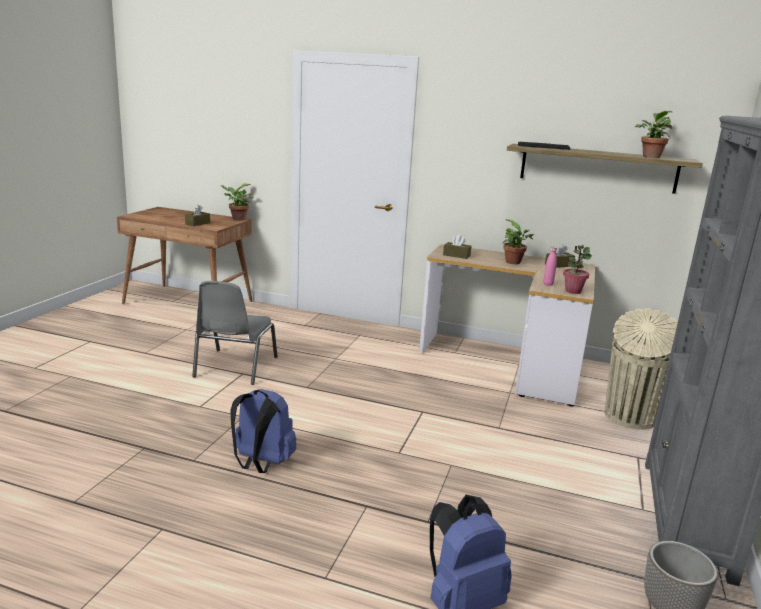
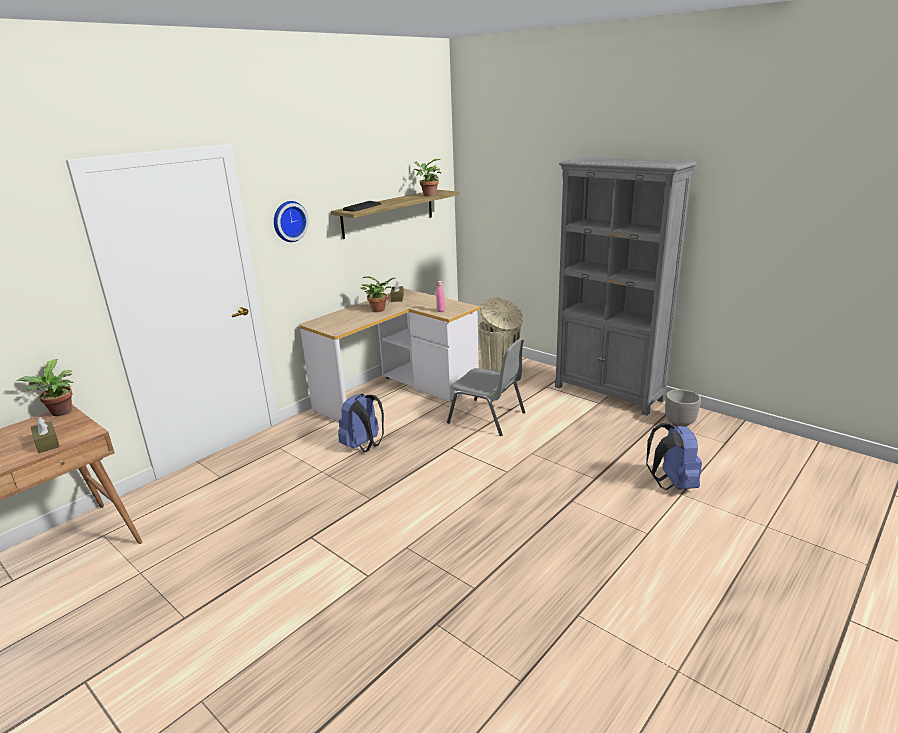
camera: 65 degrees left, 5 degrees up
(234, 367) = (291, 541): grey chair -> grey chair (488, 418)
(261, 464) = (497, 545): blue backpack -> blue backpack (364, 446)
(456, 255) = (341, 325): brown tissue box -> none
(459, 141) = (289, 221): none -> wall clock
(573, 291) = (460, 307): potted plant -> none

